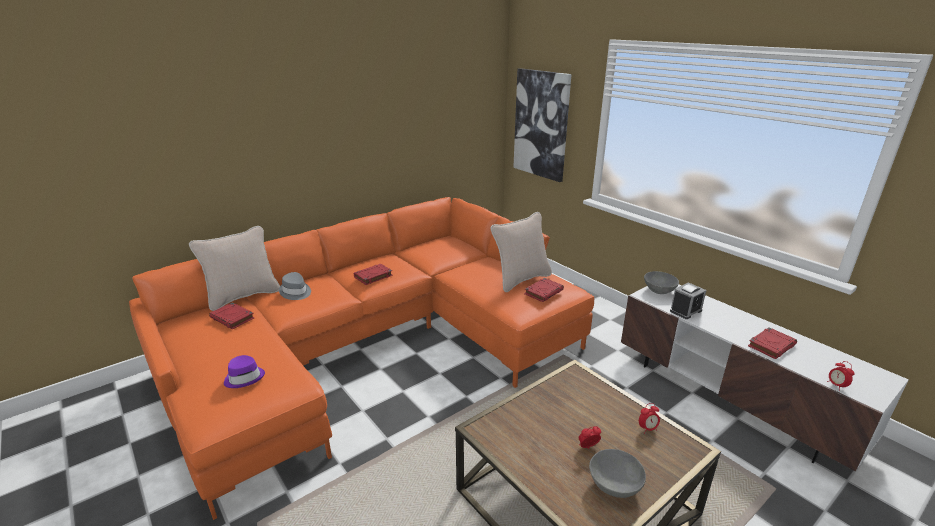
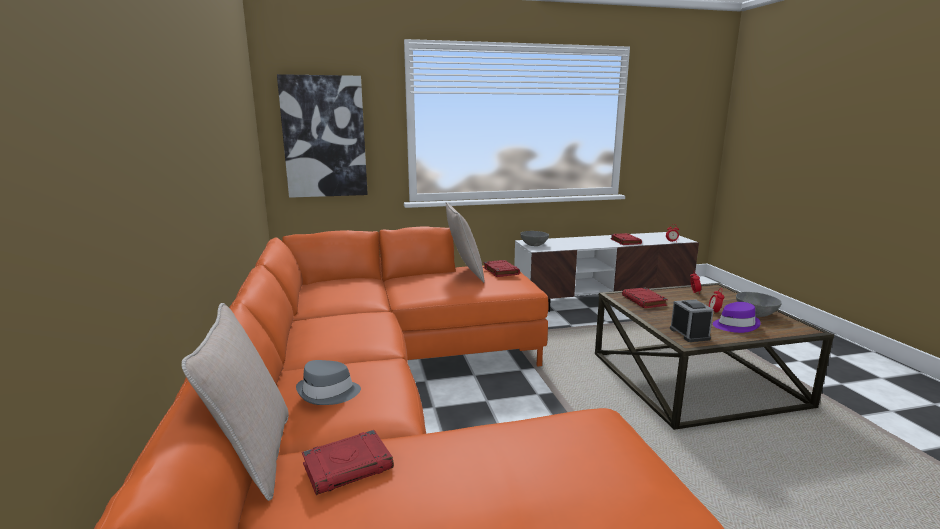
camera: 65 degrees left, 10 degrees down
(244, 377) = (568, 458): purple hat -> purple hat (735, 325)
(373, 276) = (360, 333): red book -> red book (644, 301)
(685, 311) = (569, 246): alarm clock -> alarm clock (689, 334)

